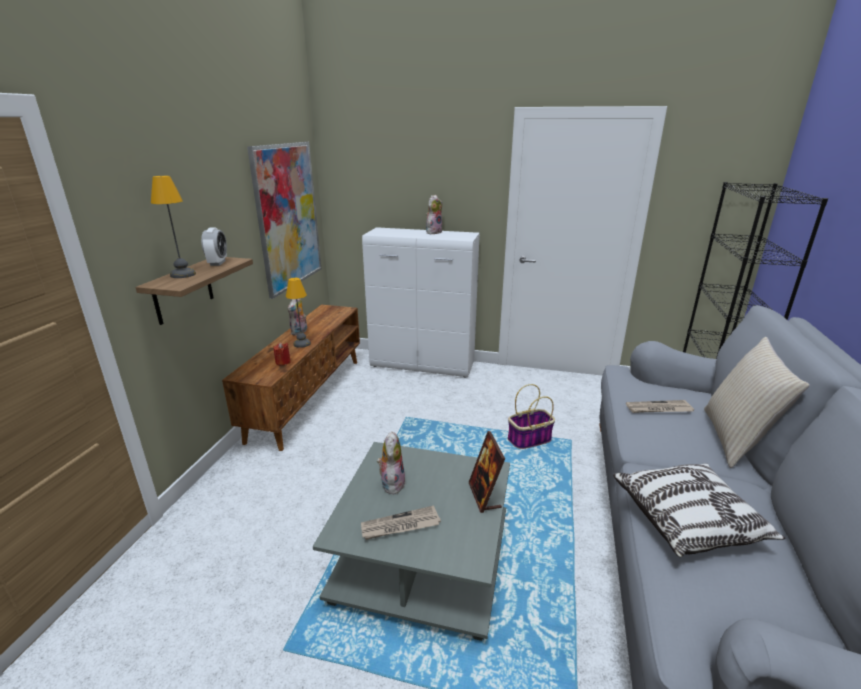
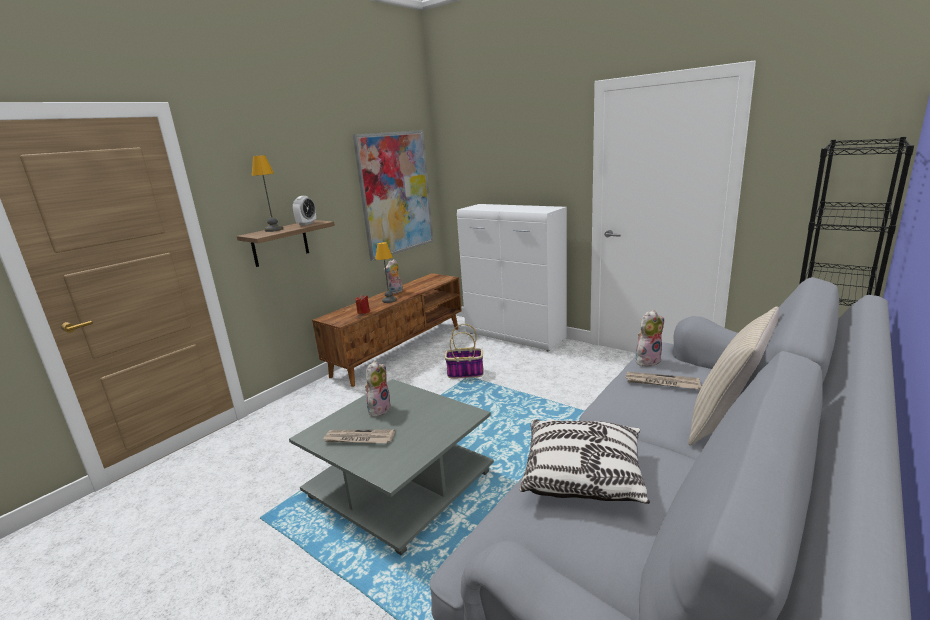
camera: 25 degrees right, 5 degrees down
(433, 232) = (522, 207): plush toy -> plush toy (647, 360)
(484, 496) = (444, 432): picture frame -> none
(529, 440) = (569, 412): basket -> basket (464, 373)

